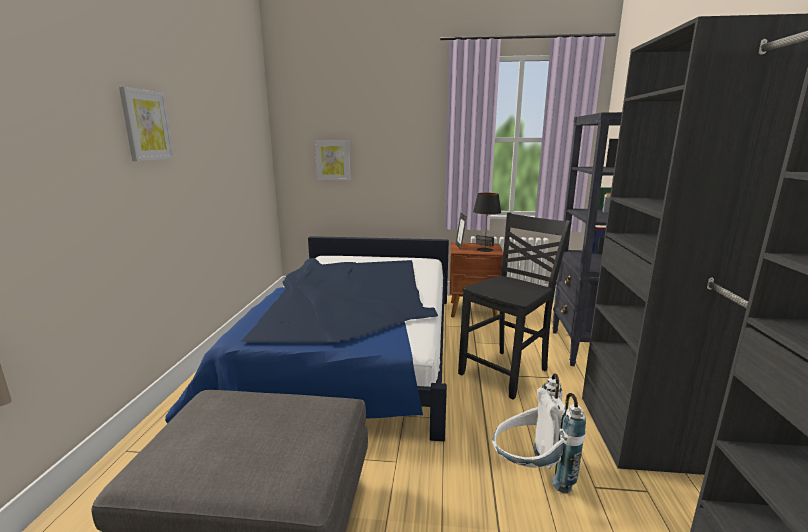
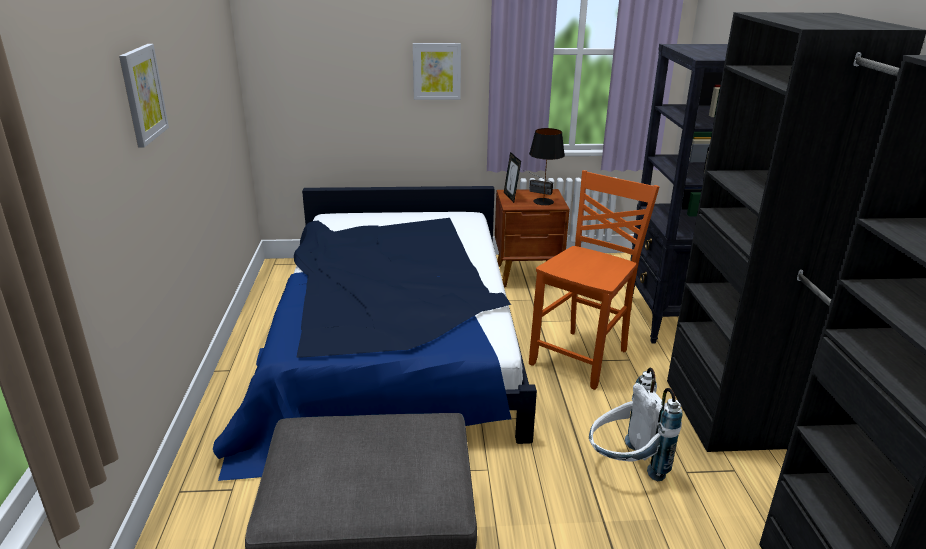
camera: 10 degrees left, 10 degrees up
(333, 160) = (330, 79): picture -> picture (436, 71)
(506, 372) = (582, 357): black chair -> orange chair

